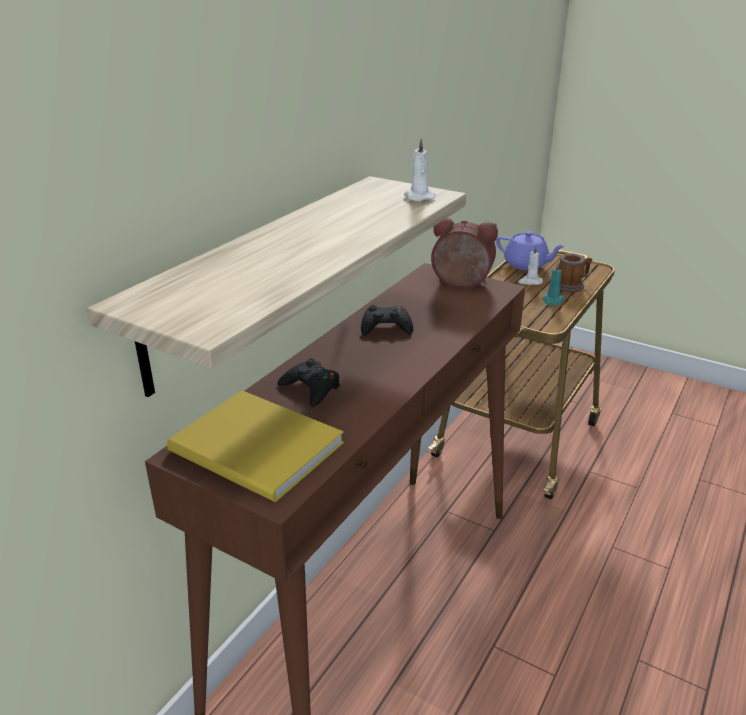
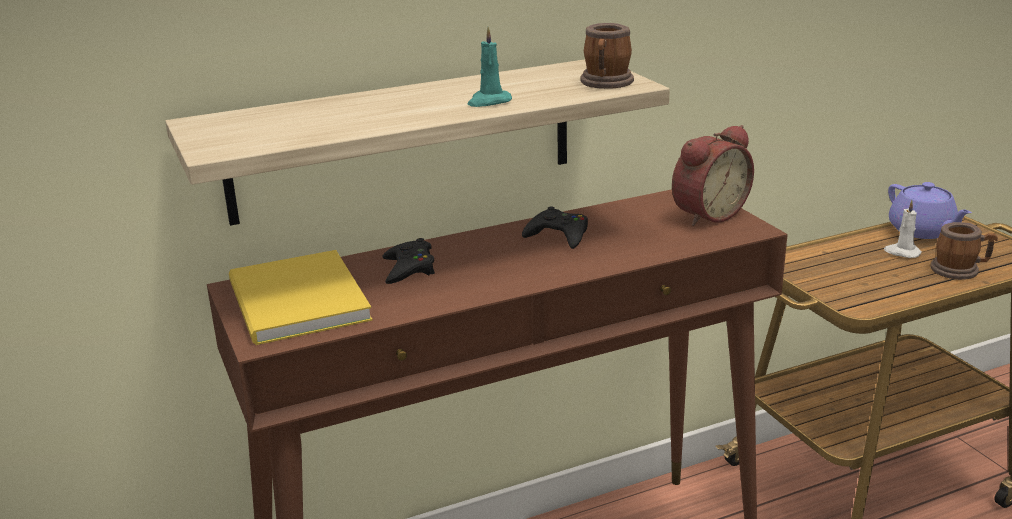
camera: 35 degrees right, 5 degrees down
(418, 197) = (606, 83): white candle -> mug
(461, 284) = (706, 214): alarm clock -> alarm clock turned 90 degrees clockwise
(552, 300) = (904, 281): turquoise candle -> turquoise candle (488, 102)

